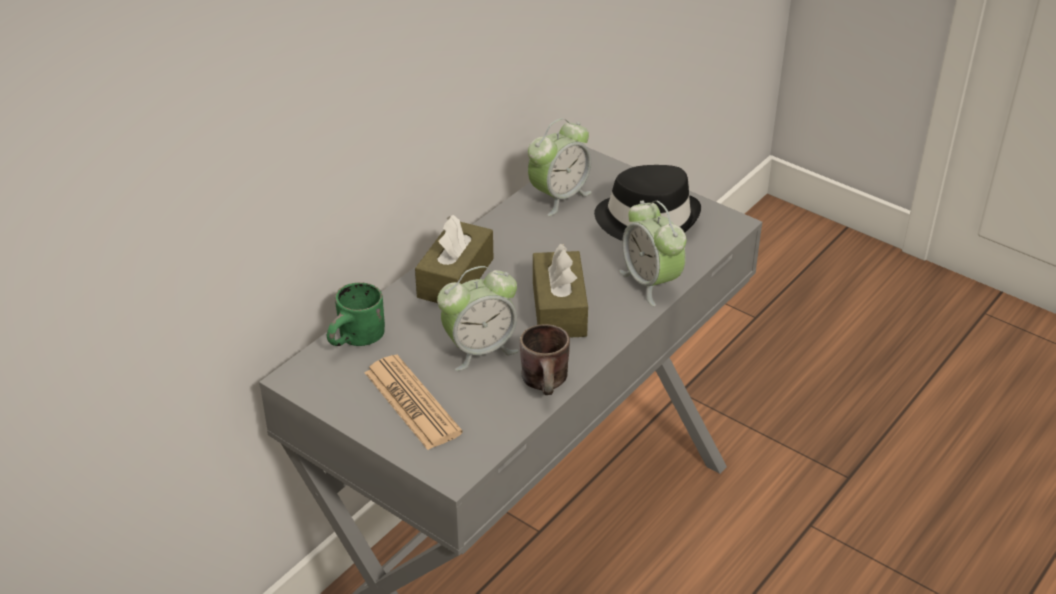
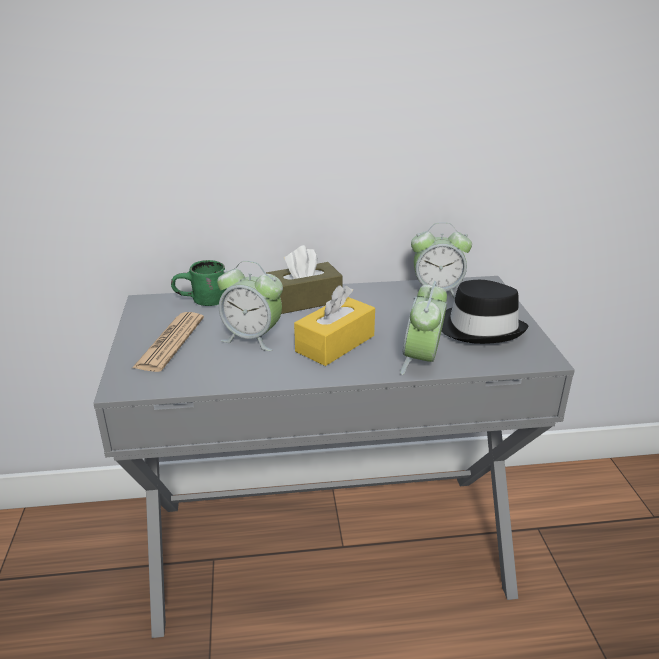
camera: 45 degrees right, 10 degrees down
(549, 383) = (257, 377): brown mug -> none
(559, 309) = (335, 343): brown tissue box -> yellow tissue box

